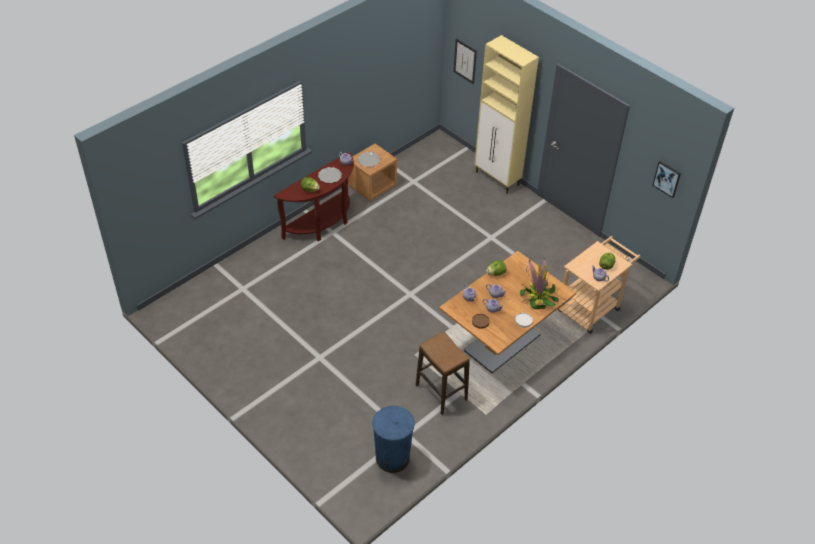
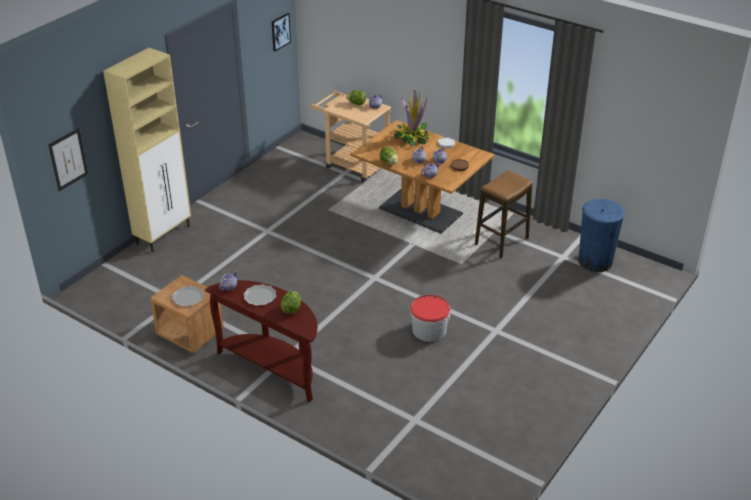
camera: 100 degrees left, 10 degrees down
(334, 315) = (429, 330): none -> bucket

